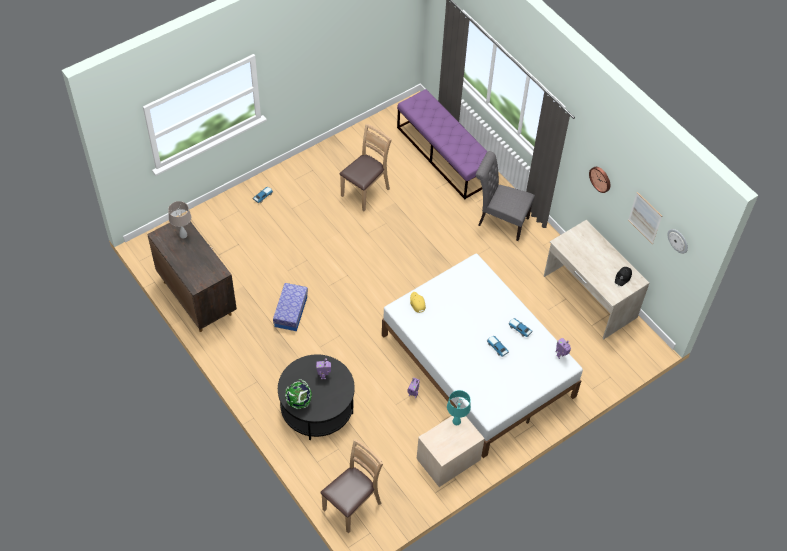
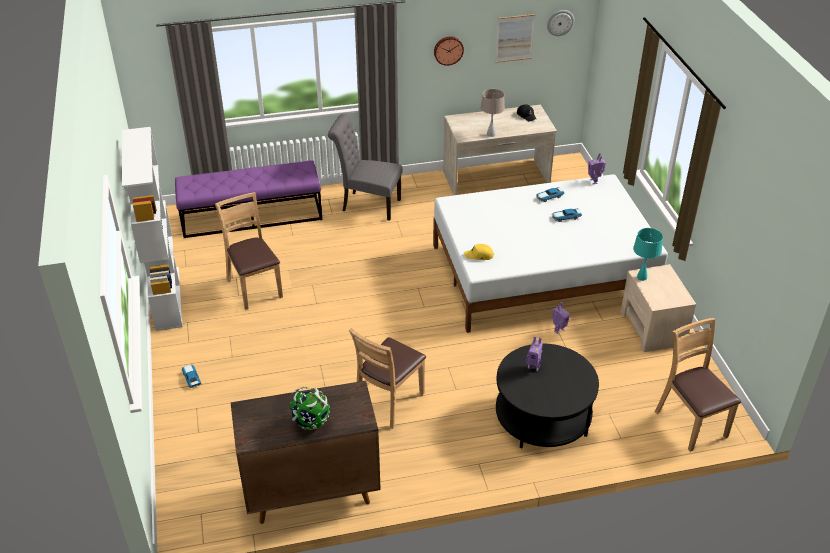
camera: 65 degrees left, 15 degrees down
(183, 235) = (266, 413): beige table lamp -> beige table lamp (490, 134)
(291, 311) = (389, 401): storage box -> brown chair
(299, 401) = (563, 399): globe -> globe (310, 422)
(330, 148) = (167, 298): none -> white bookcase
(500, 220) = (367, 205): grey chair -> grey chair turned 60 degrees clockwise

